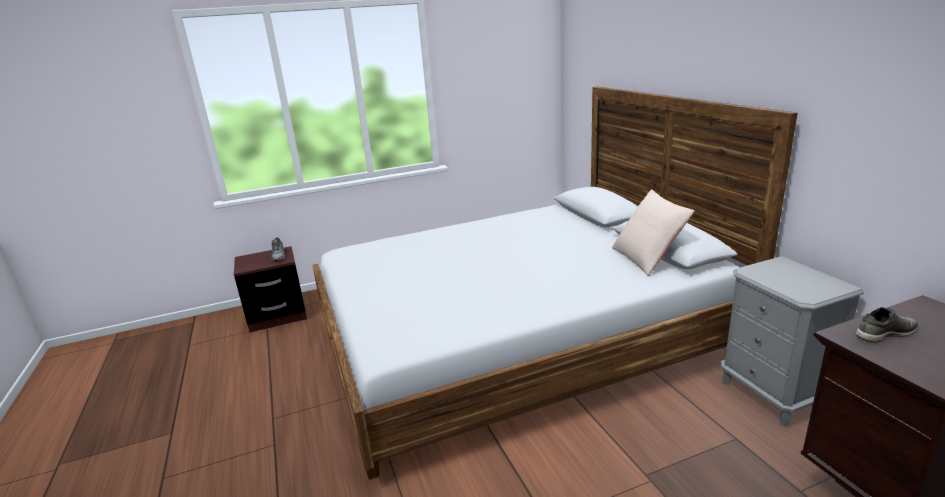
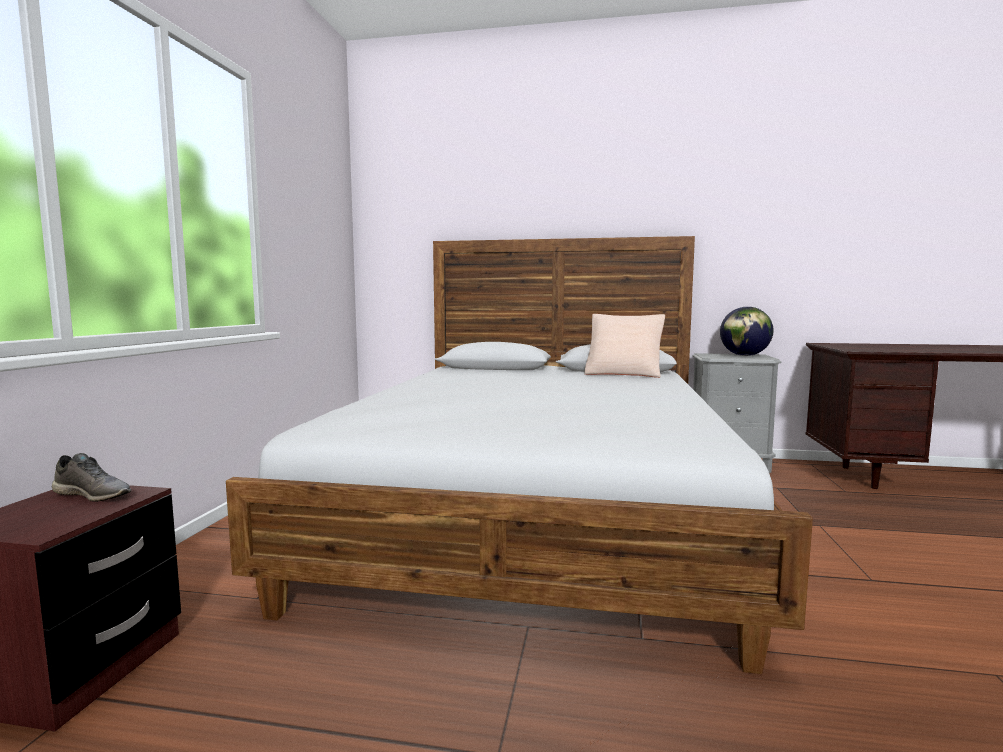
camera: 60 degrees left, 15 degrees down
(810, 281) = (744, 355): none -> globe
(884, 333) = (856, 348): grey shoe -> none

